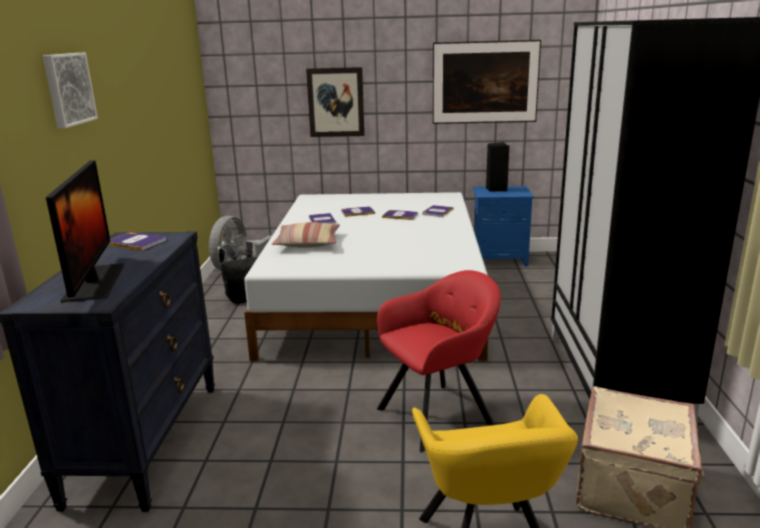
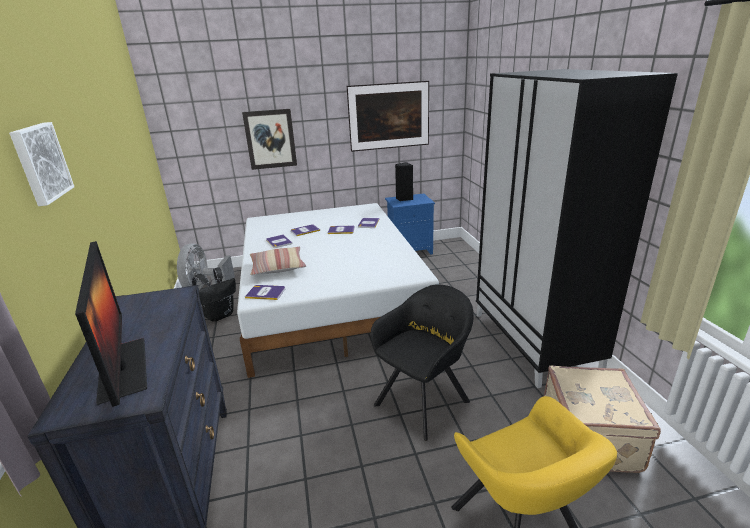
camera: 15 degrees left, 5 degrees up
(137, 242) = (143, 306): book -> book (266, 293)
(440, 414) = (425, 400): red armchair -> black armchair

